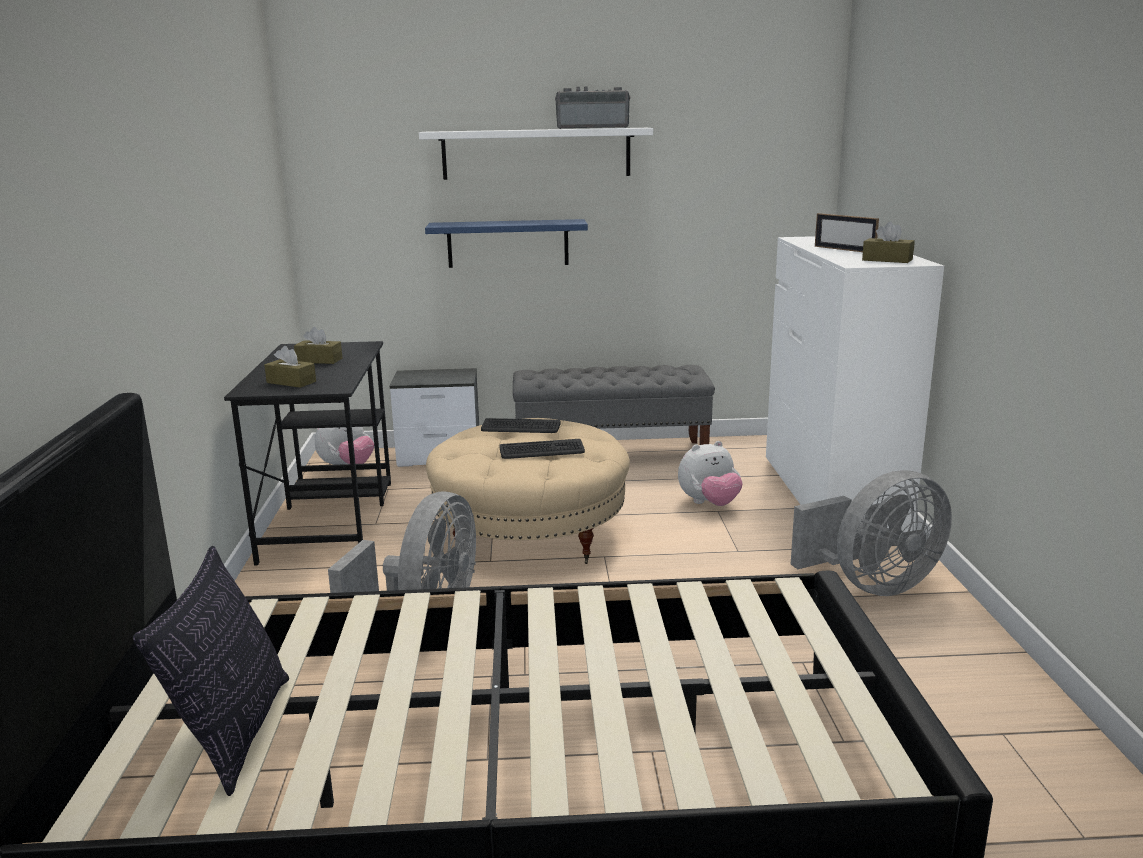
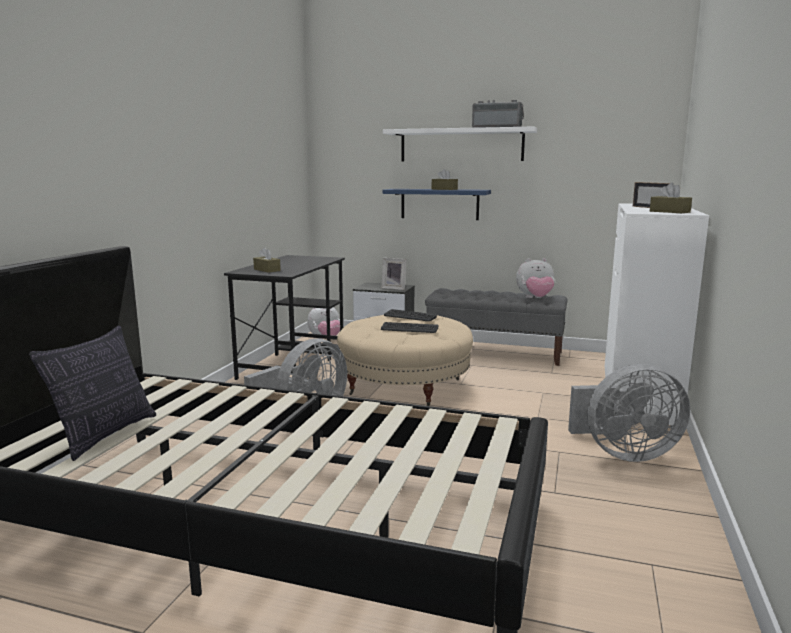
camera: 20 degrees right, 5 degrees down
(319, 360) = (296, 262): brown tissue box -> brown tissue box (444, 189)
(453, 377) = (394, 288): none -> picture frame
(709, 504) = (540, 388): plush toy -> plush toy (535, 298)

